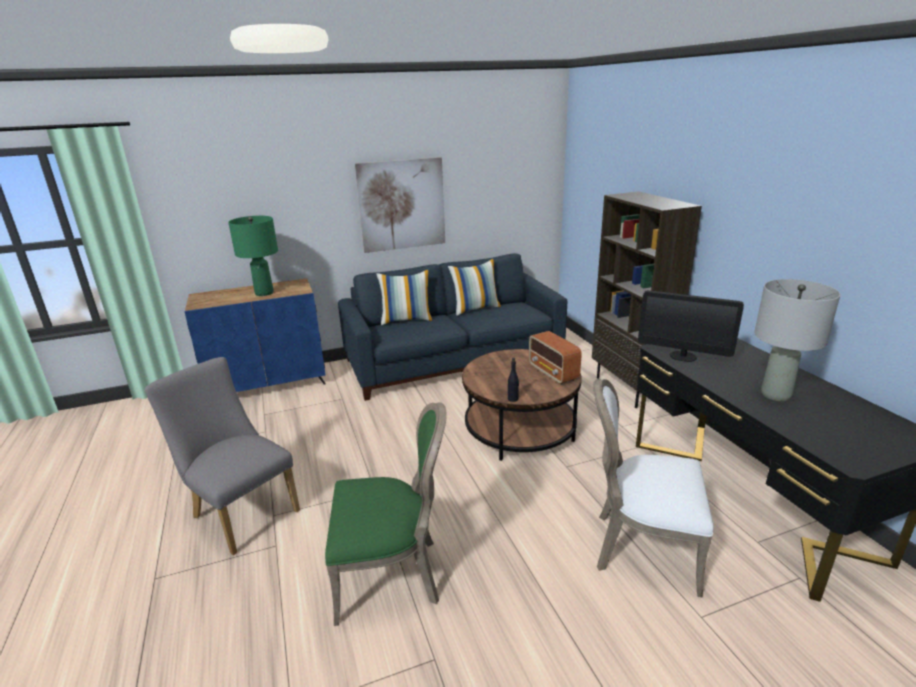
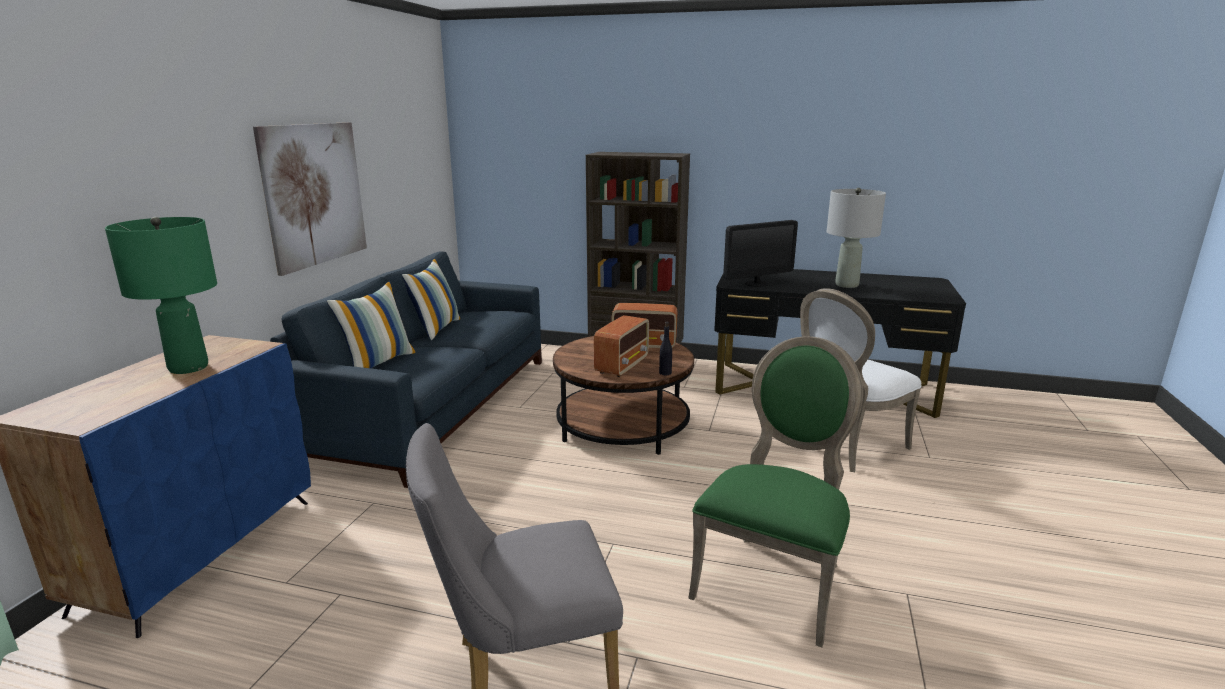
camera: 55 degrees left, 5 degrees down
(503, 380) = (622, 365): none -> radio

